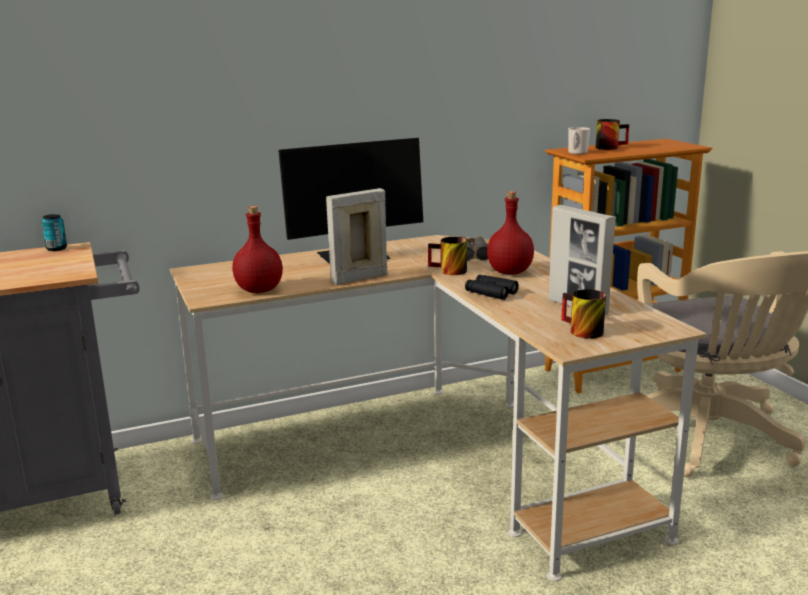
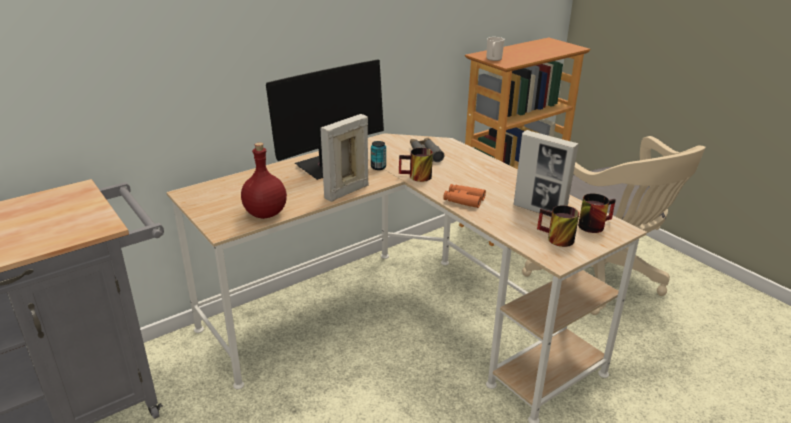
camera: 15 degrees left, 10 degrees up
(56, 248) = (62, 191): can -> can (378, 167)
(491, 292) = (464, 200): black binoculars -> orange binoculars
(509, 272) = (465, 174): red bottle -> none
(609, 147) = (514, 50): mug -> mug (593, 224)

